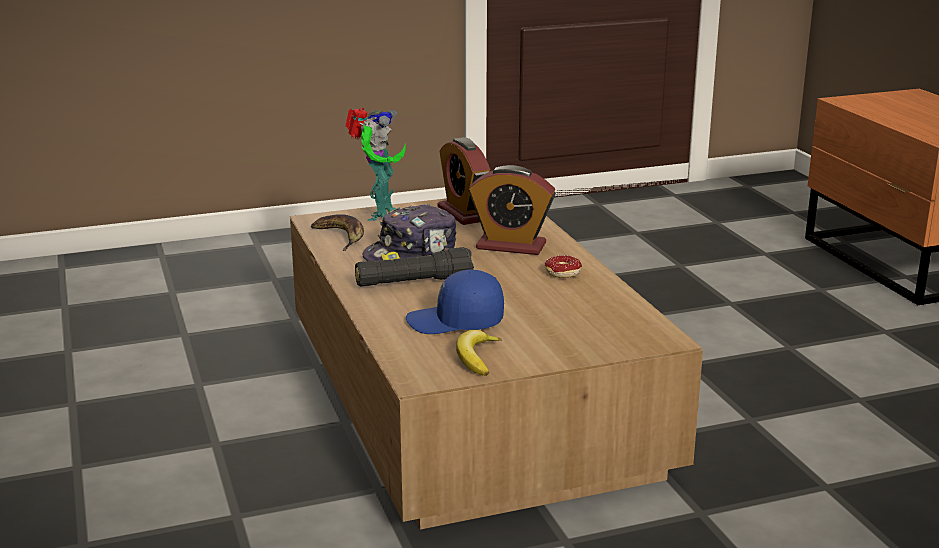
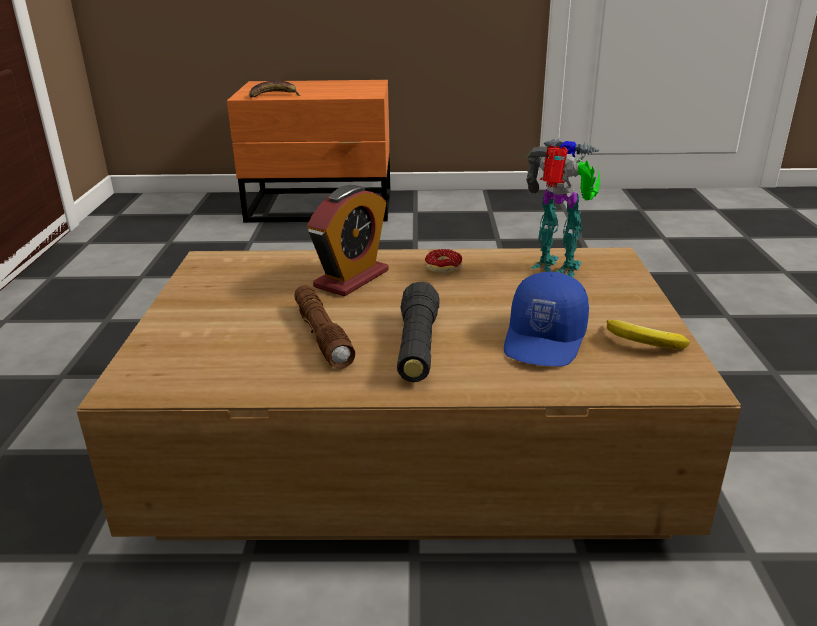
camera: 70 degrees left, 5 degrees up
(340, 237) = (216, 376): banana -> banana (274, 95)
(382, 215) = (171, 335): toy robot -> toy robot (558, 268)
(412, 253) = (322, 334): cap -> brown flashlight
(464, 213) = (228, 286): alarm clock -> none

